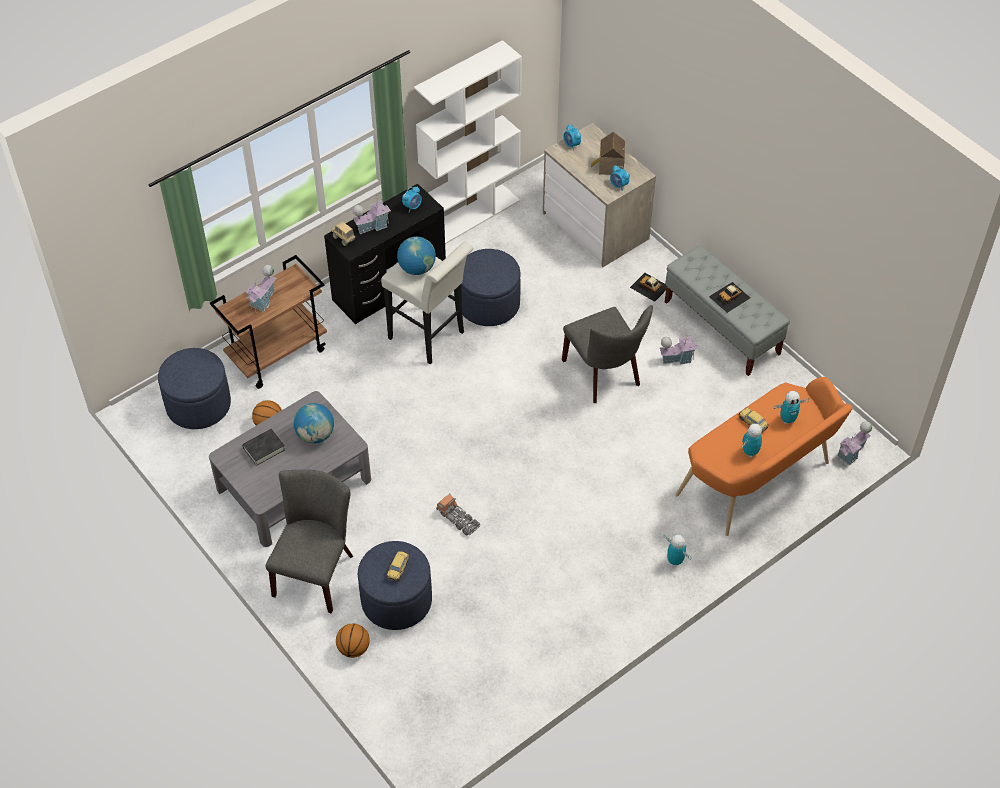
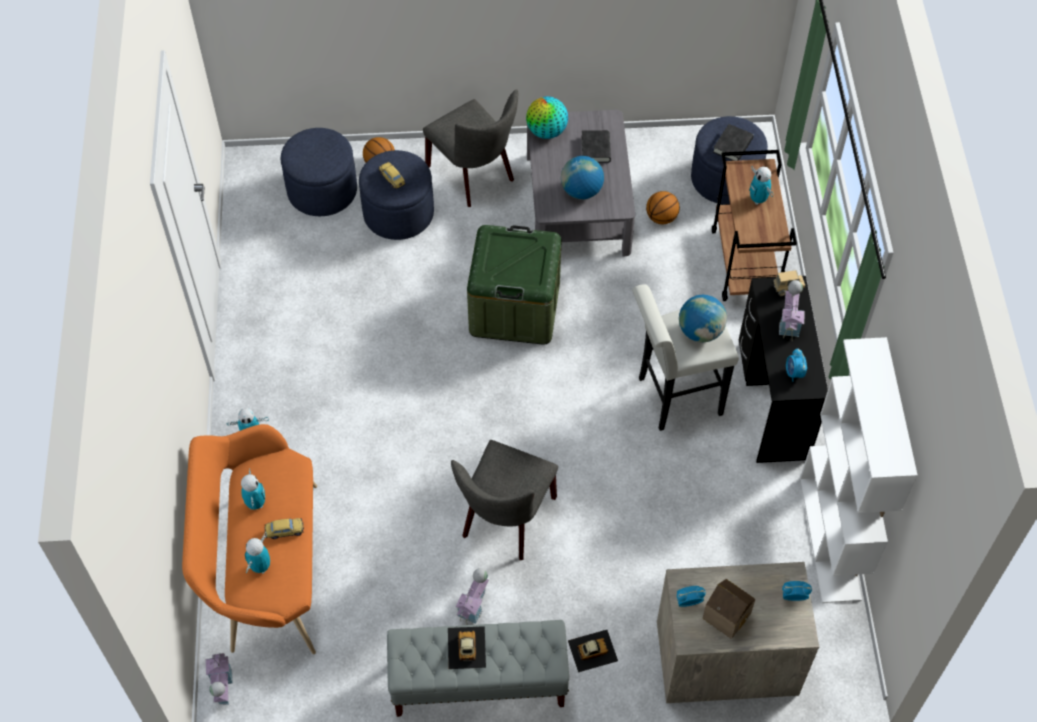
camera: 125 degrees right, 5 degrees up
(196, 368) = (732, 146): none -> black book
(264, 300) = (758, 199): toy house -> toy robot
(268, 491) = (546, 131): none -> globe
(428, 468) = (514, 308): none -> green storage box
(458, 519) = (440, 299): toy truck -> none
(489, 304) = (682, 476): blue ottoman -> blue ottoman (322, 190)
(604, 375) = (505, 521): grey chair -> grey chair turned 75 degrees counterclockwise

